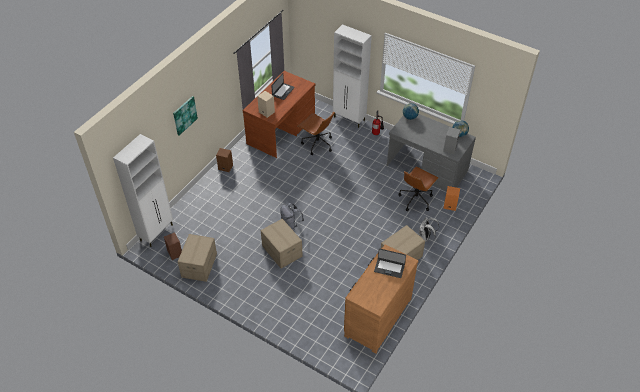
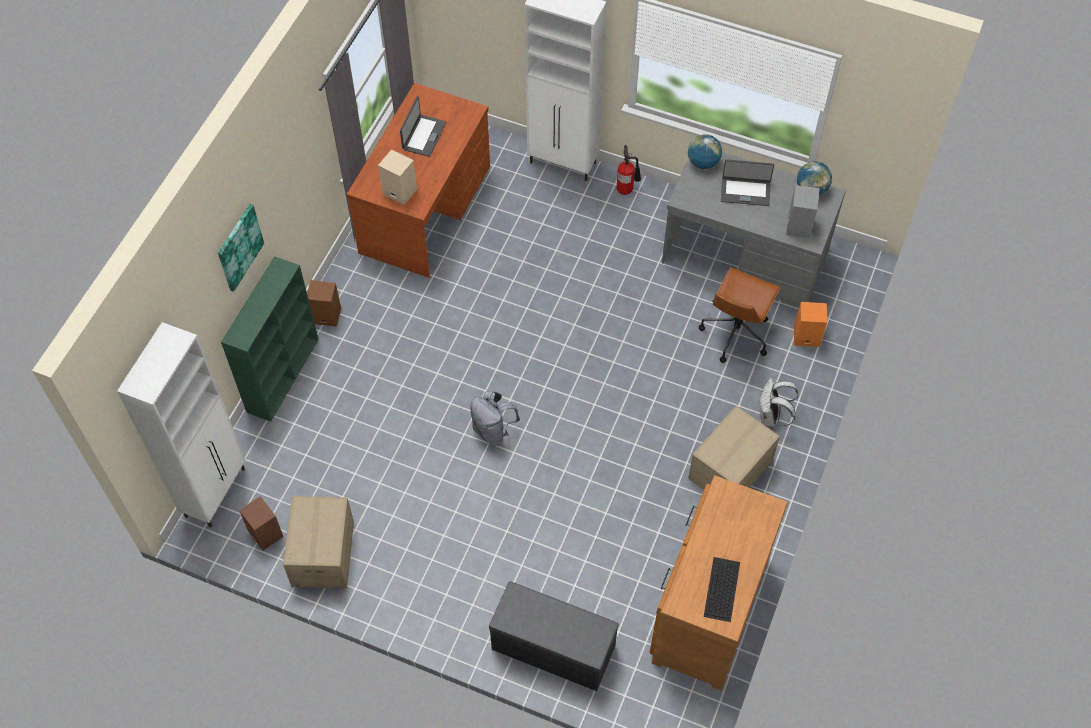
camera: 10 degrees left, 10 degrees up
(200, 188) = (283, 374): none -> green bookcase
(281, 251) = (486, 494): cardboard box -> none
(297, 322) = (552, 648): none -> grey bench
(317, 144) = (507, 232): brown office chair -> none
(377, 293) = (722, 590): none -> keyboard
(389, 268) = (734, 528): laptop -> laptop (745, 191)

